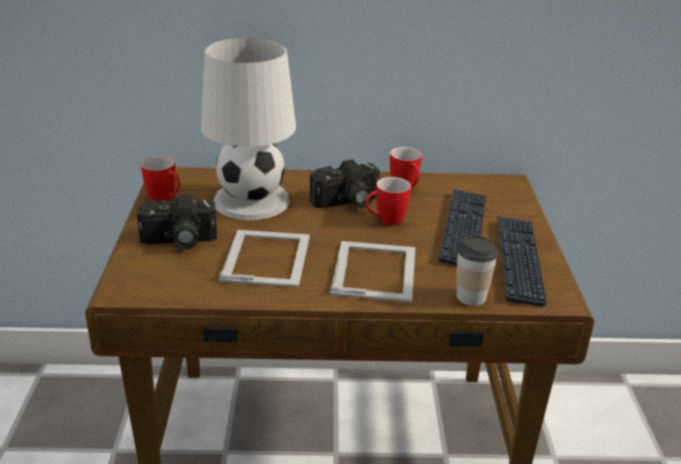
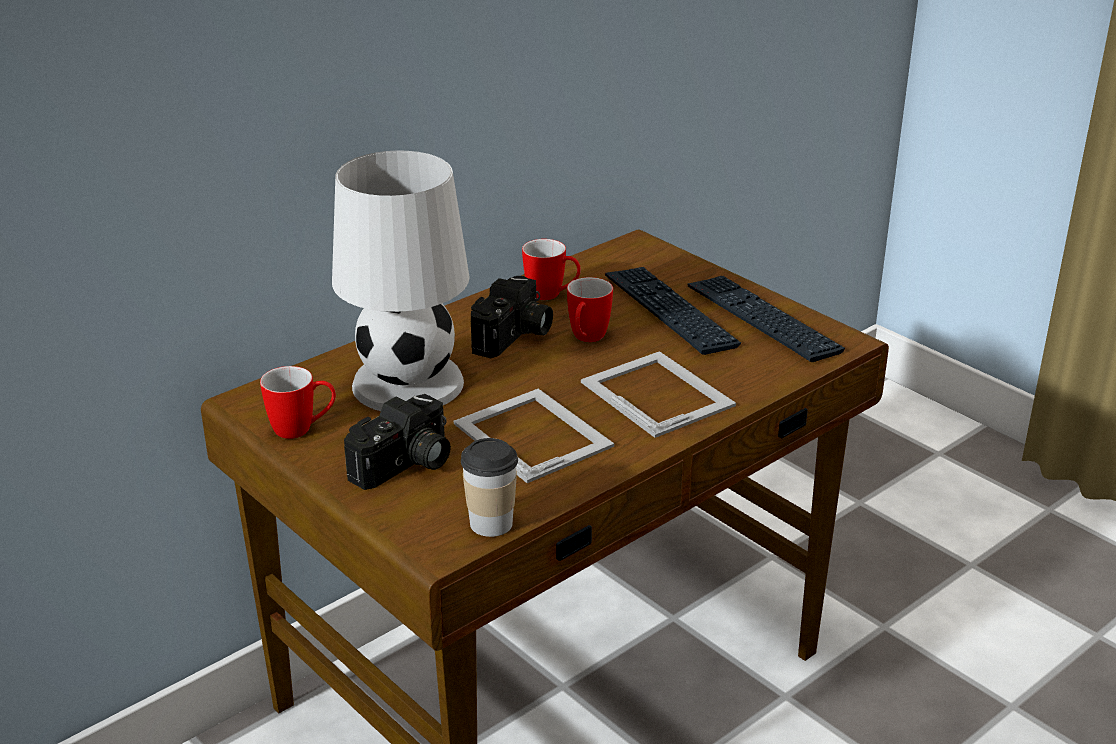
camera: 40 degrees left, 0 degrees up
(471, 297) = (775, 374): cup -> cup (491, 524)

